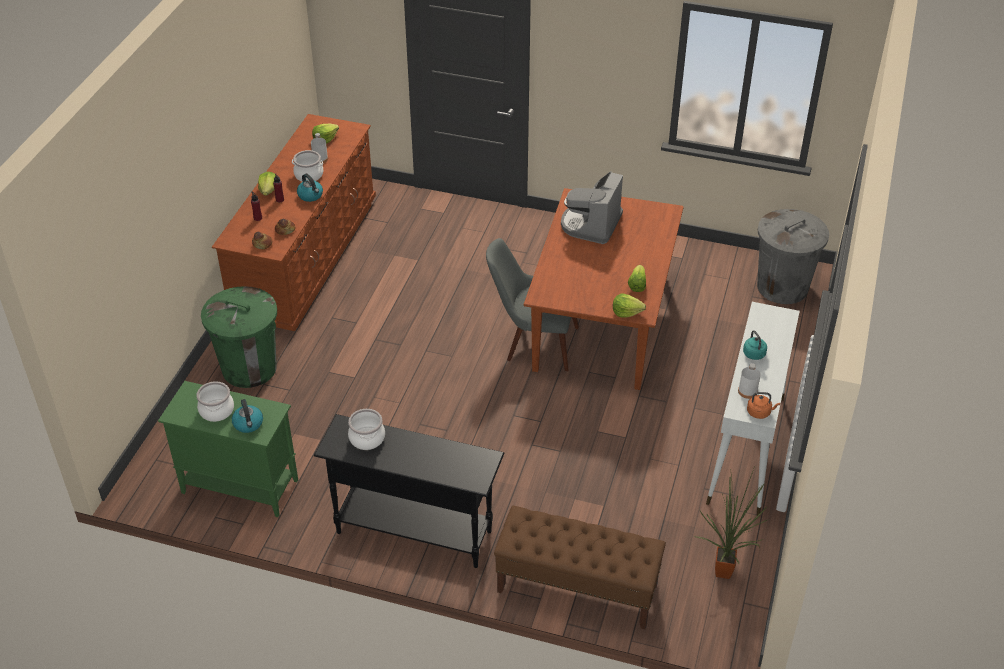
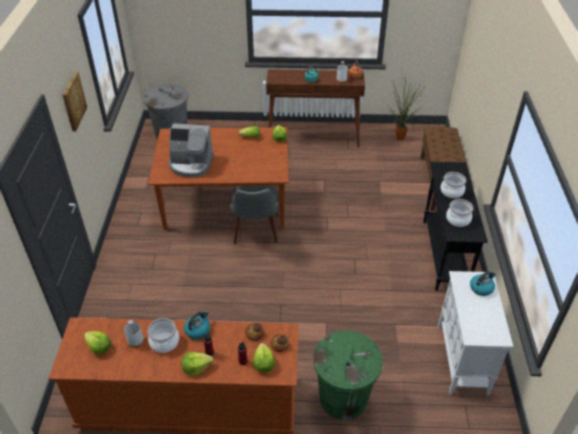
camera: 105 degrees left, 0 degrees up
(216, 410) = (481, 312): cooking pot -> cooking pot (452, 192)
(239, 486) = (462, 359): green cabinet -> white cabinet
(247, 230) = (263, 363): none -> lettuce
(595, 52) = (73, 101): none -> picture
(746, 450) = (313, 137): white console table -> brown console table

